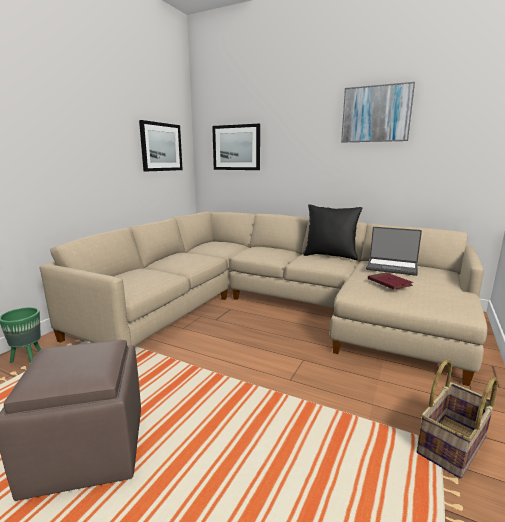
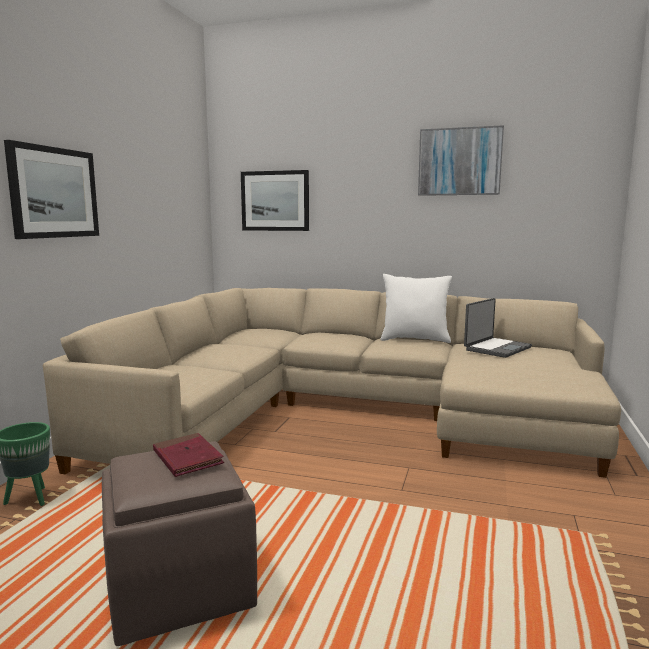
camera: 10 degrees left, 5 degrees down
(161, 147) = (174, 200): picture -> picture (54, 193)
(330, 256) = (415, 339): black pillow -> white pillow
(389, 283) = (501, 365): red book -> red book (187, 458)
(392, 267) = (496, 348): laptop -> laptop turned 60 degrees counterclockwise
(453, 446) = (605, 535): basket -> none

